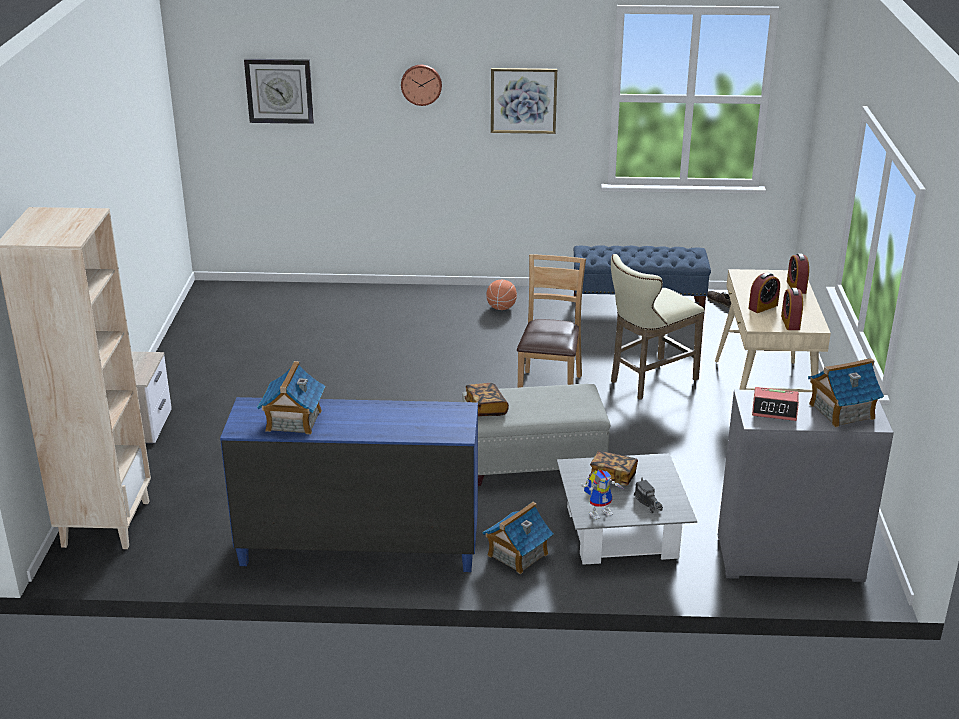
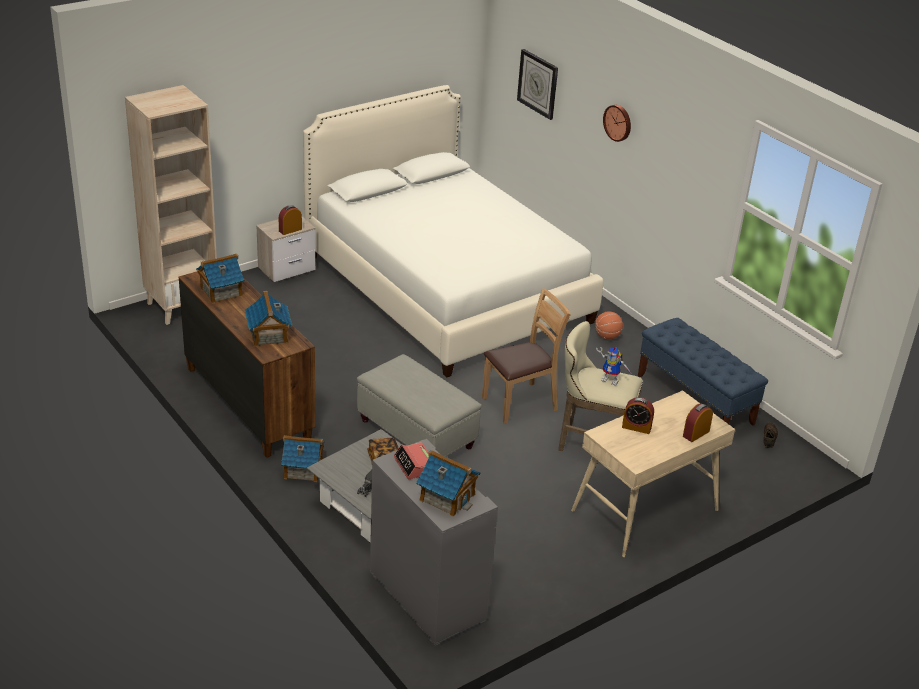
camera: 50 degrees right, 5 degrees up
(315, 350) = (446, 288): none -> white bed
(358, 547) = (248, 403): blue dresser -> brown dresser
(423, 421) = (268, 335): none -> toy house
(485, 408) = (389, 370): book -> none
(523, 100) = (679, 171): picture -> none
(600, 512) = (336, 471): toy robot -> toy robot (612, 380)
(790, 323) = (626, 449): alarm clock -> alarm clock (290, 230)

